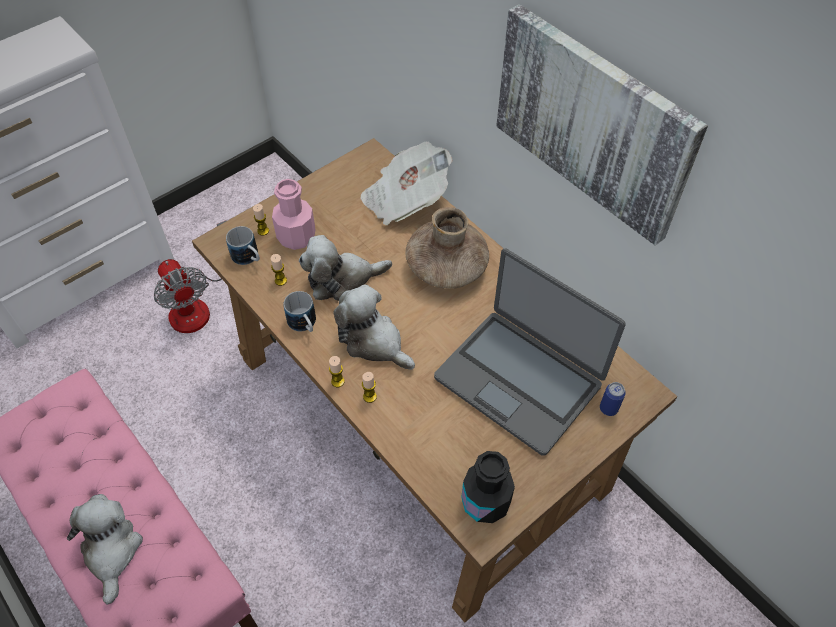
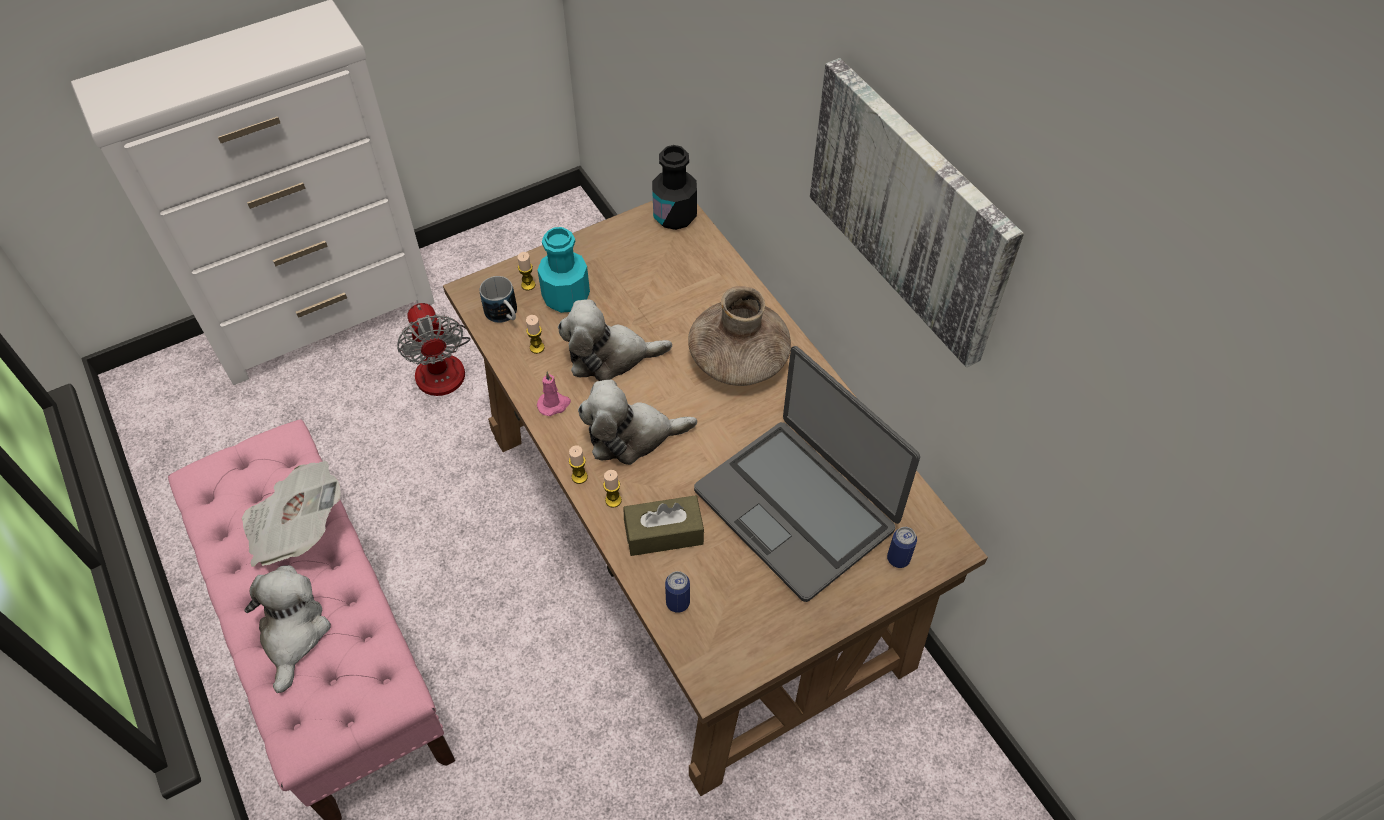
camera: 10 degrees right, 0 degrees up
(296, 236) = (566, 297): pink bottle -> turquoise bottle
(304, 325) = (554, 404): mug -> pink candle
(373, 341) = (631, 436): plush toy -> plush toy turned 60 degrees counterclockwise
(405, 199) = (706, 269): newspaper -> newspaper (297, 528)
(417, 417) = (664, 533): none -> brown tissue box
(440, 473) = (677, 603): none -> can
(485, 502) = (723, 645): black bottle -> black bottle (675, 215)

